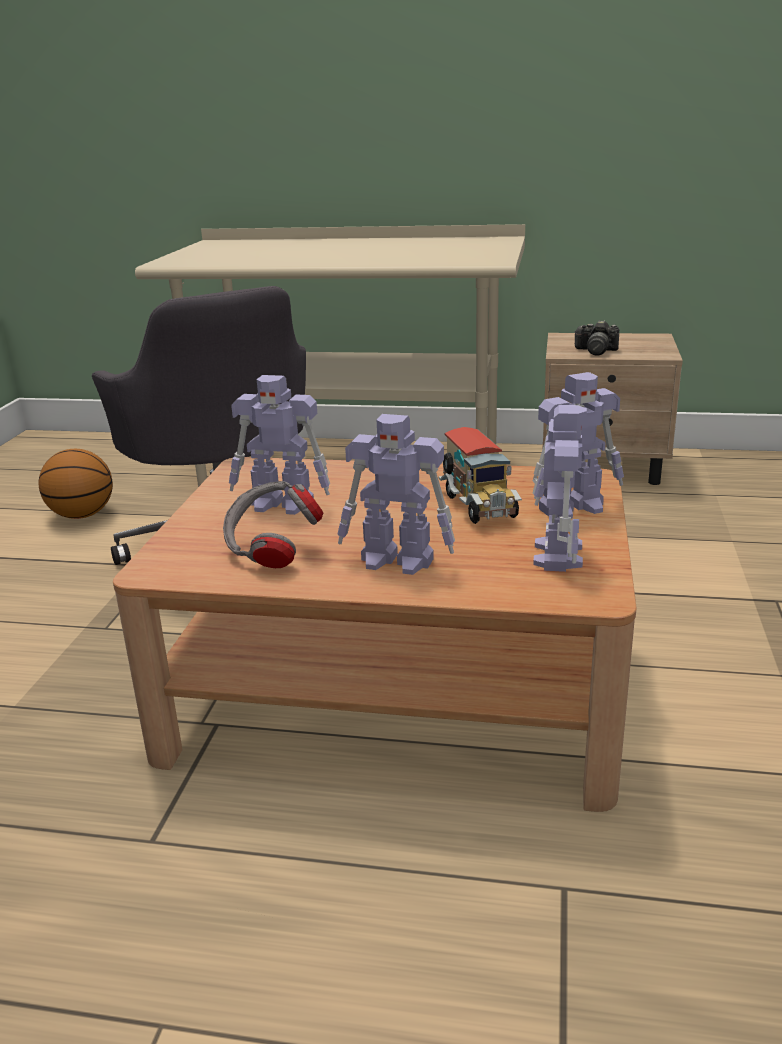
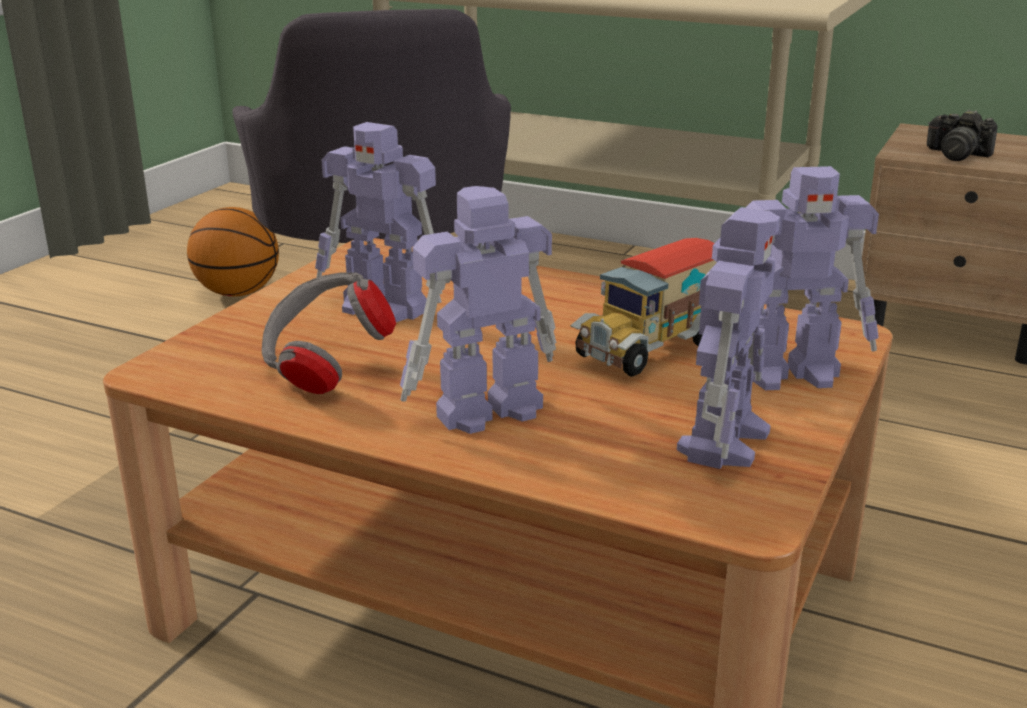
camera: 15 degrees right, 0 degrees up
(398, 561) = (485, 411): toy robot -> toy robot turned 120 degrees clockwise
(477, 506) = (648, 350): toy truck -> toy truck turned 45 degrees clockwise

